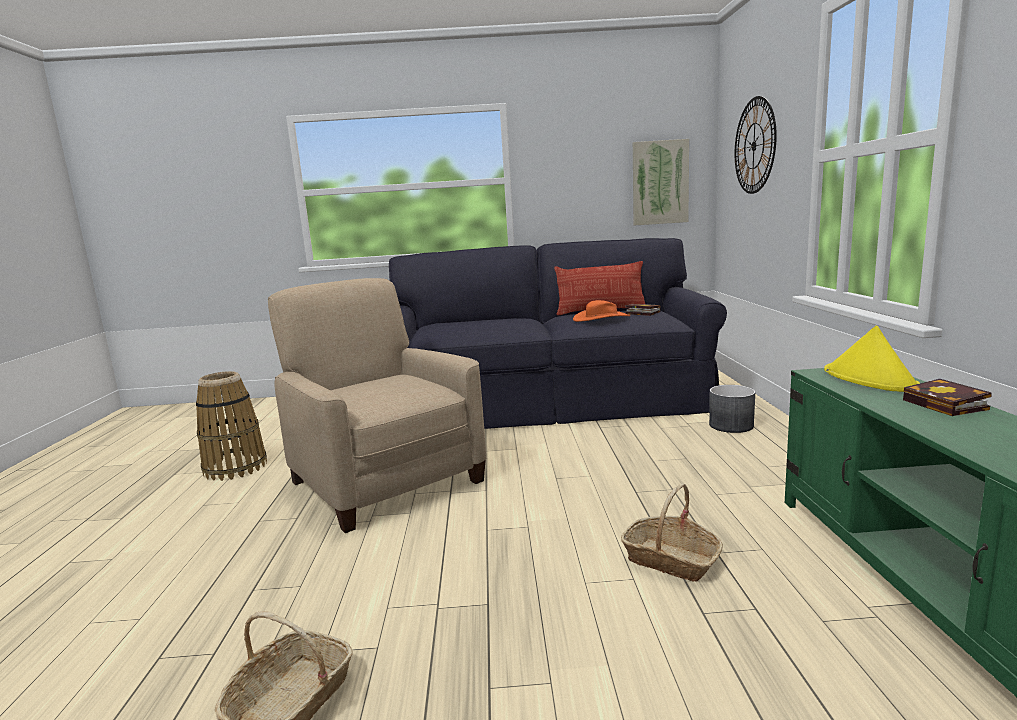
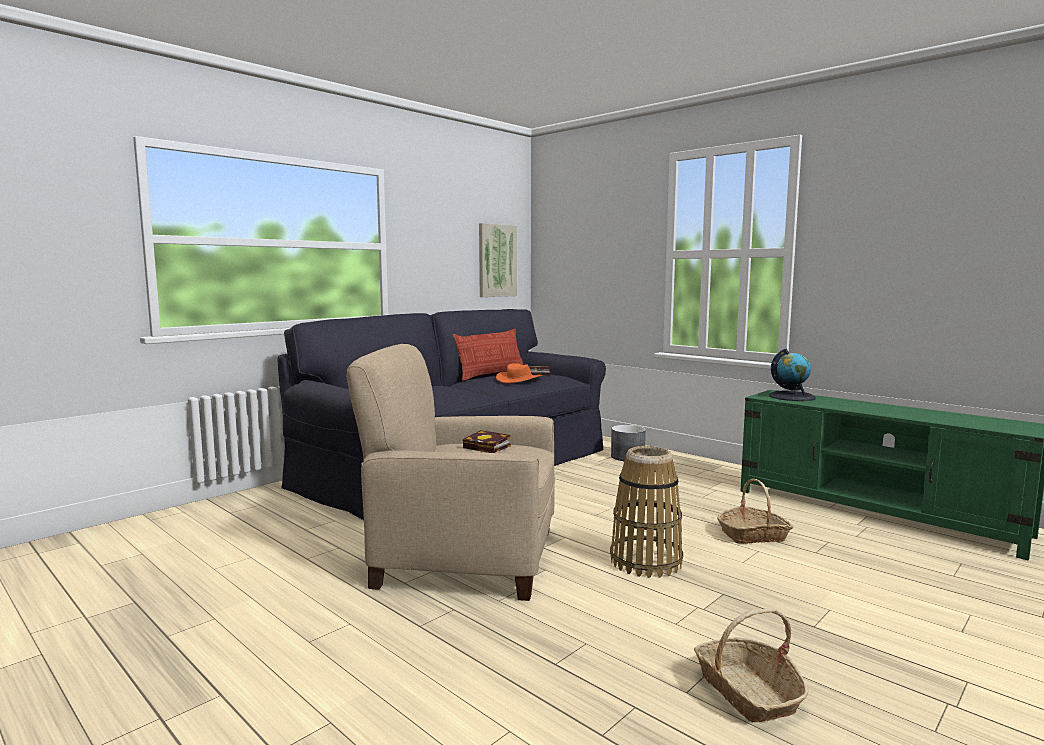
camera: 45 degrees left, 5 degrees down
(236, 467) = (250, 601): basket -> basket (646, 561)
(754, 146) = (589, 239): wall clock -> none
(870, 379) = (792, 396): yellow hat -> globe
(948, 405) = (852, 403): book -> book (488, 447)

